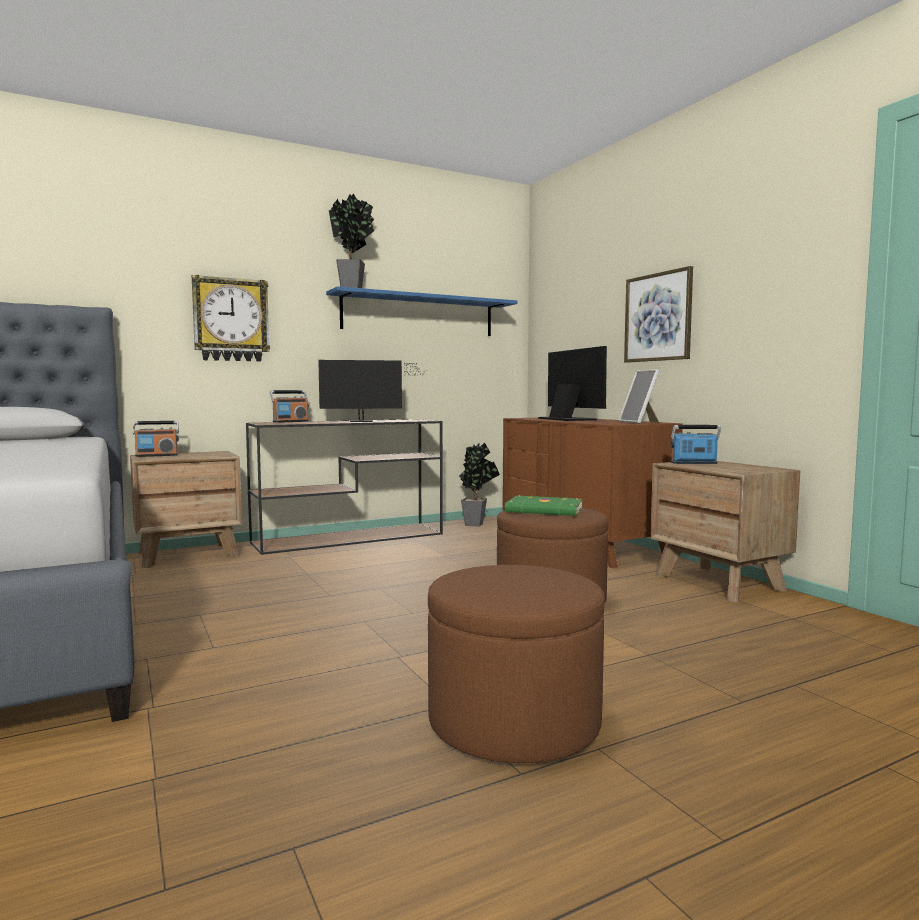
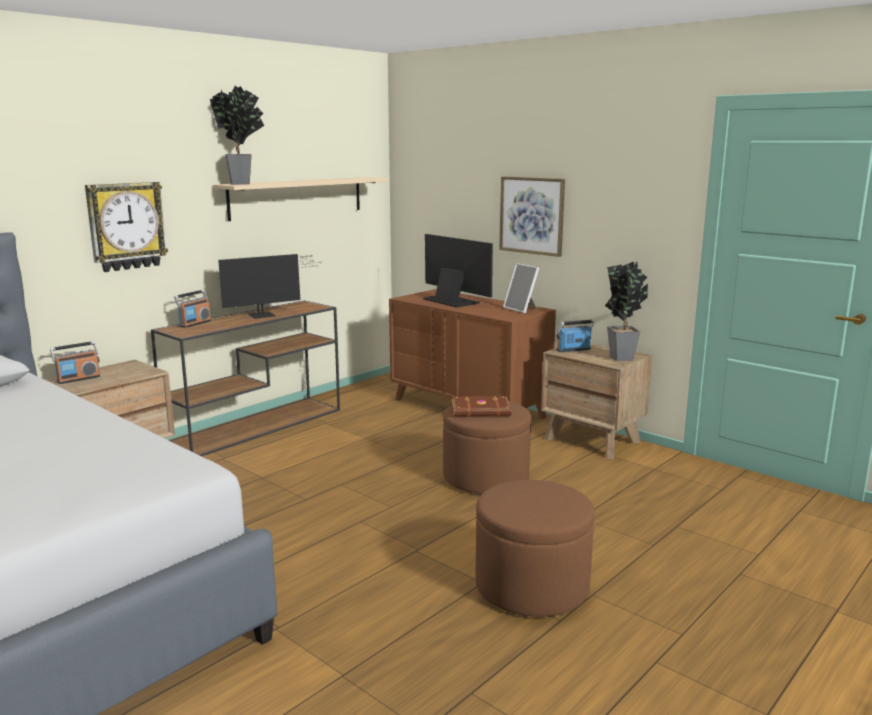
camera: 20 degrees left, 10 degrees up
(419, 315) = (297, 197): blue shelf -> beige shelf
(476, 524) = (360, 392): potted plant -> potted plant (622, 357)
(544, 510) = (481, 410): green book -> brown book

